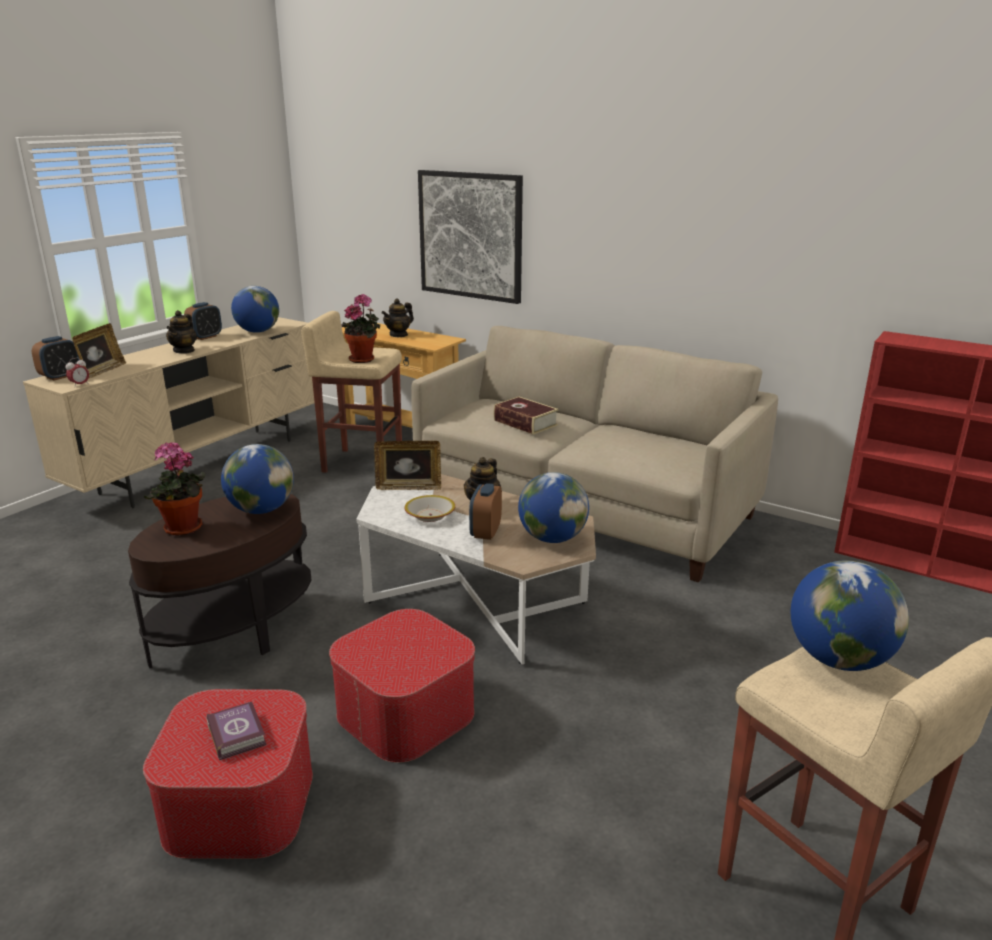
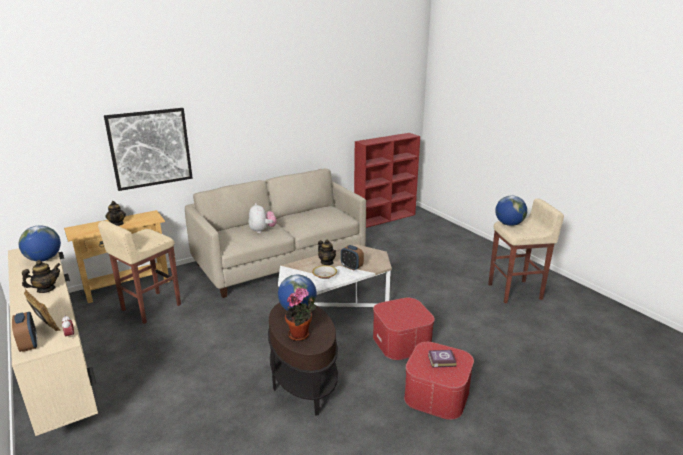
camera: 65 degrees left, 0 degrees up
(184, 351) = (46, 289): teapot -> teapot turned 75 degrees counterclockwise
(205, 337) = (21, 279): alarm clock -> none
(364, 359) = (153, 239): potted plant -> none
(409, 487) = (289, 275): picture frame -> none
(525, 423) = (262, 230): book -> plush toy
(552, 538) = (368, 255): globe -> none

